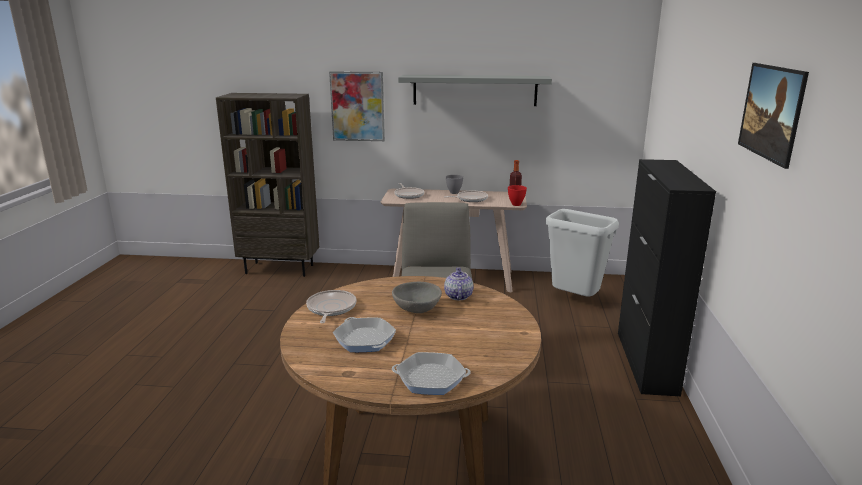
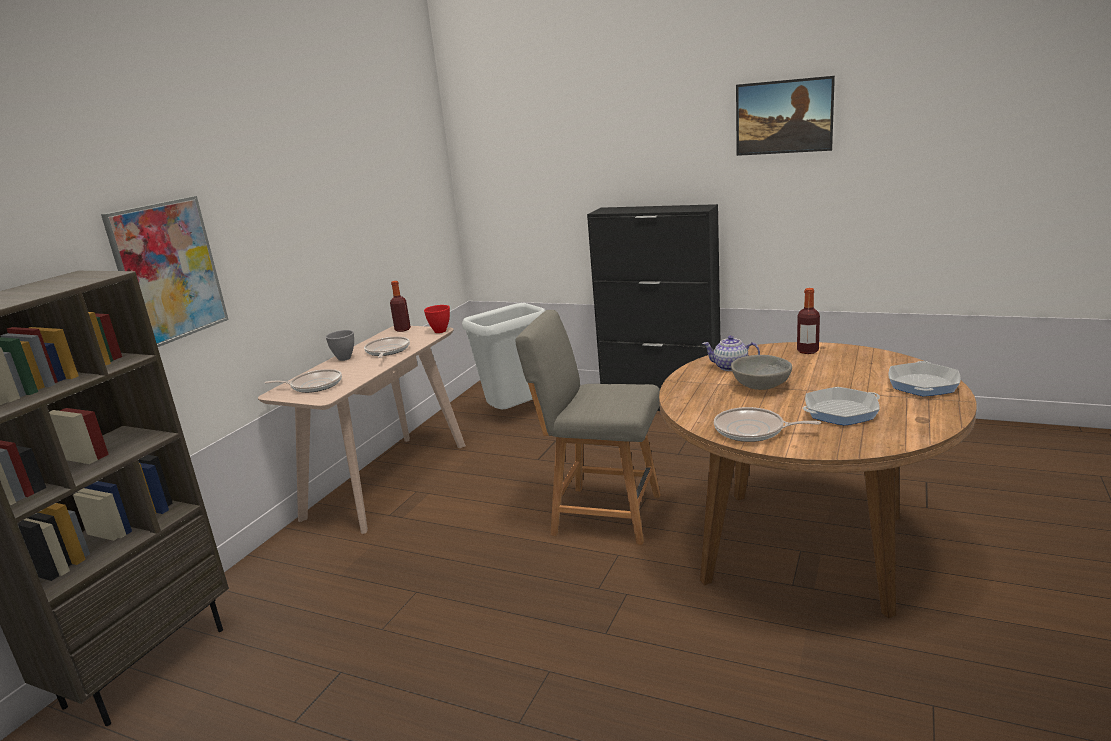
camera: 70 degrees left, 0 degrees up
(474, 90) = (315, 199): grey shelf -> none
(509, 326) = (807, 351): none -> bottle

